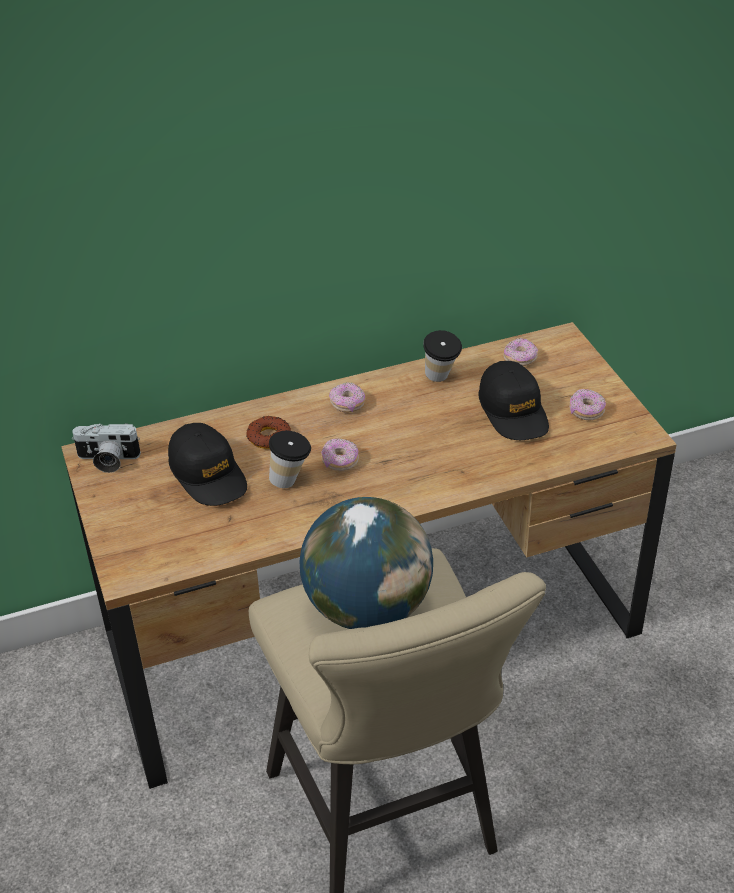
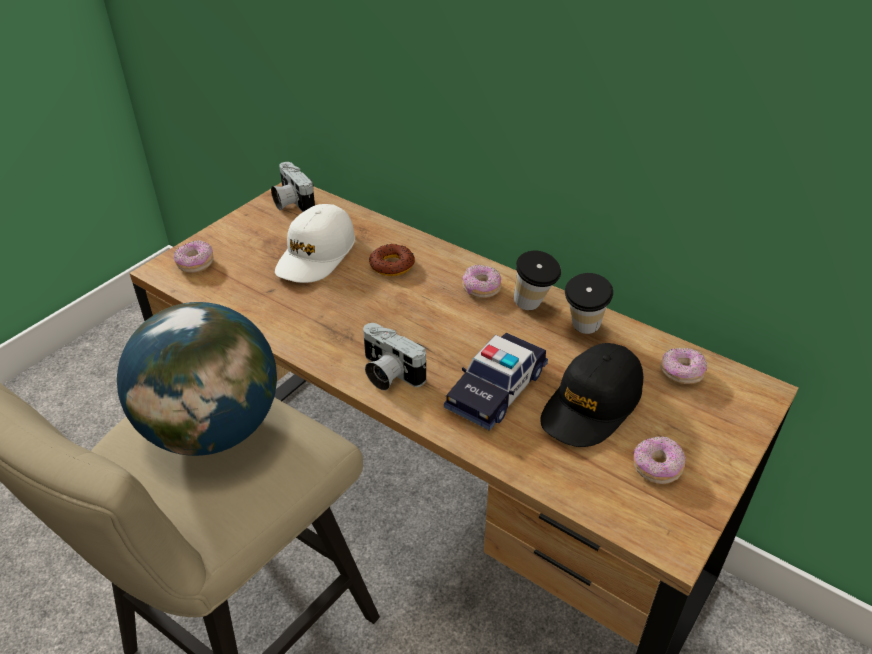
camera: 55 degrees right, 0 degrees up
(208, 474) = (316, 255): black cap -> white cap
(291, 481) = (346, 302): cup -> cup (533, 307)
(340, 461) = (397, 319): donut -> donut (195, 264)
(397, 491) = (388, 374): none -> camera
(461, 445) = (496, 389): none -> toy car

